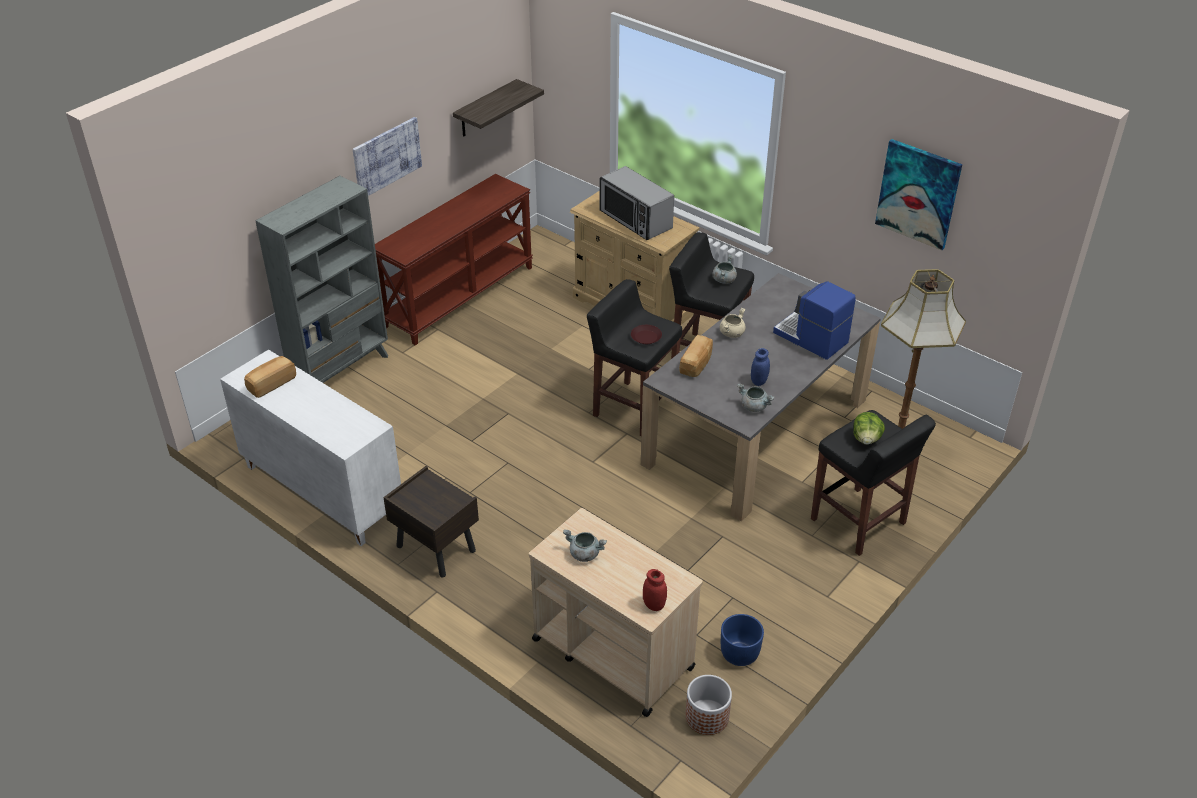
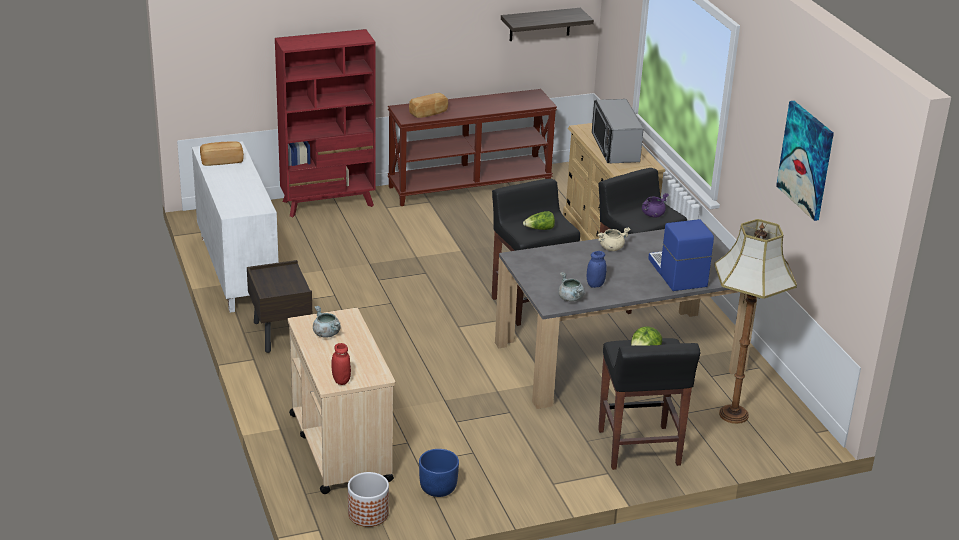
camera: 30 degrees right, 10 degrees down
(341, 371) = (328, 203): grey bookcase -> red bookcase
(386, 157) = (421, 31): picture -> none
(646, 337) = (539, 229): brown plate -> lettuce
(697, 364) = (556, 257): bread -> bread (429, 113)
(724, 280) = (653, 214): grey cooking pot -> purple cooking pot

